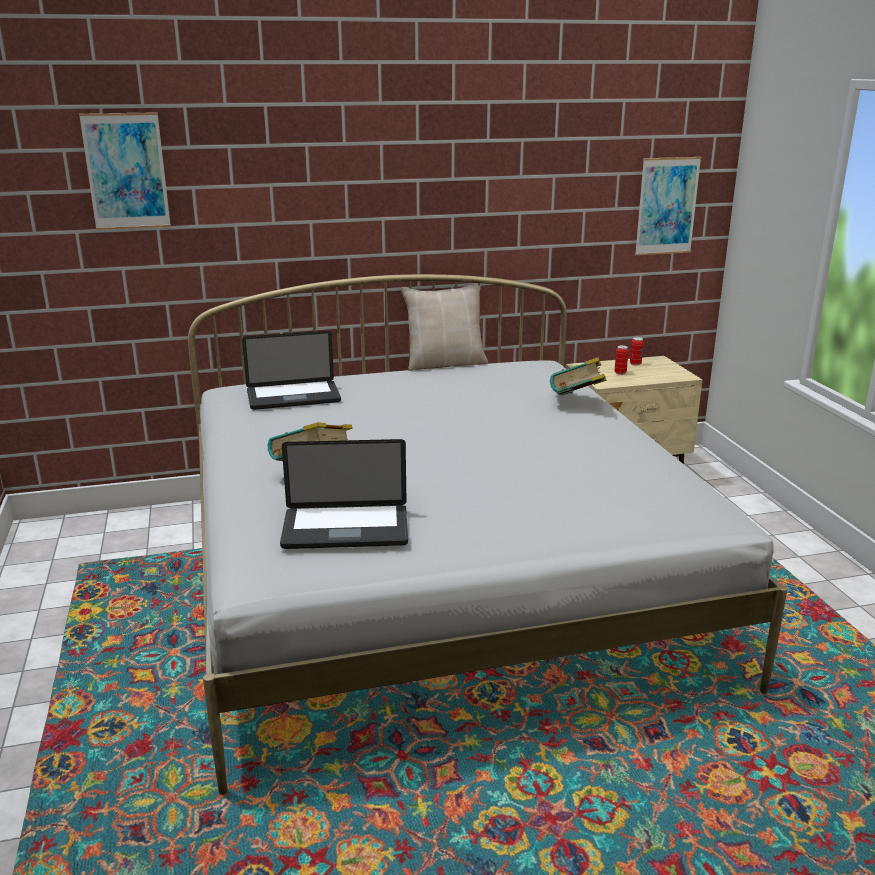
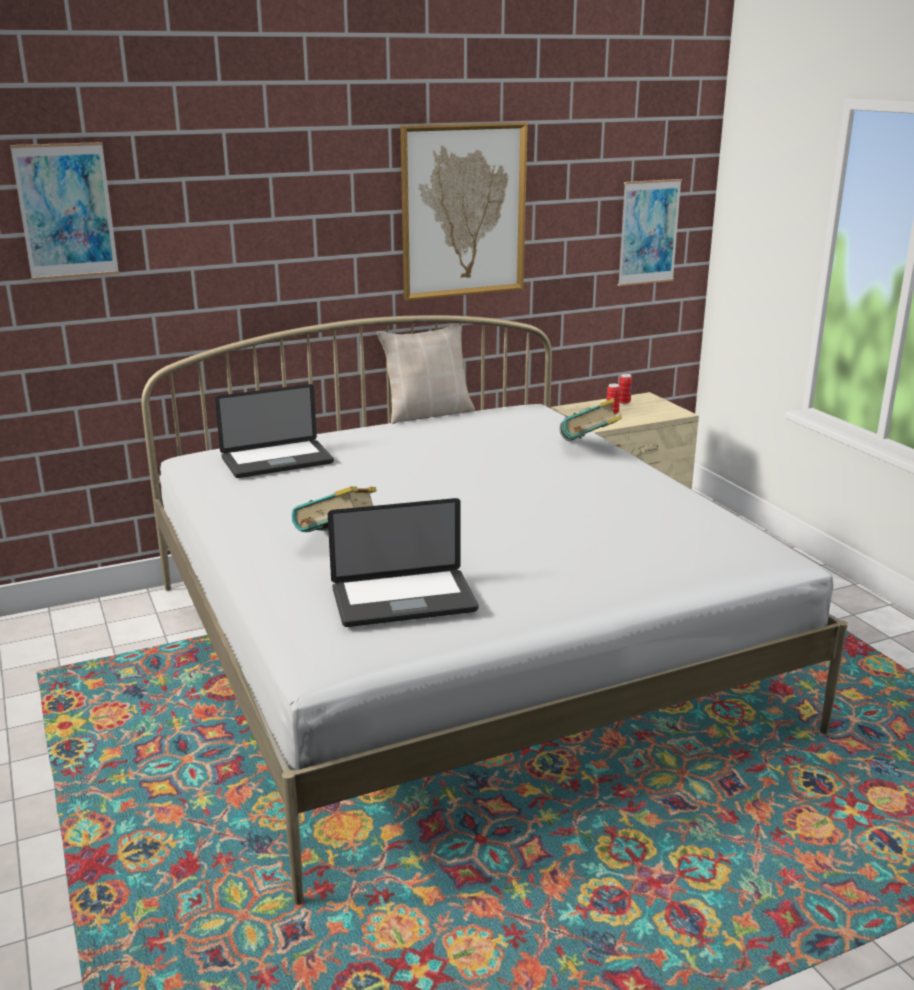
camera: 10 degrees left, 0 degrees up
(485, 181) = (463, 211): none -> picture

